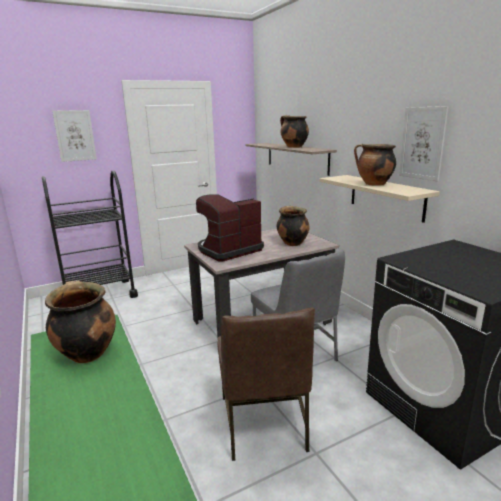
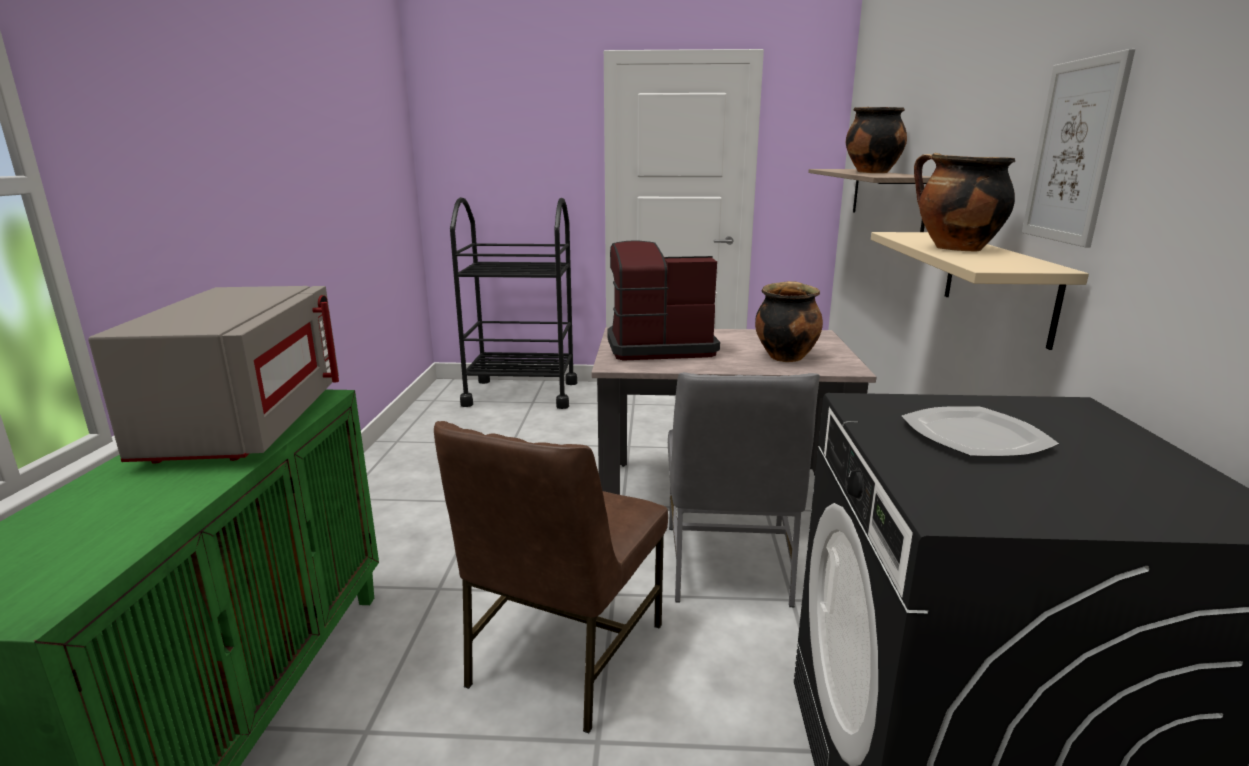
camera: 30 degrees right, 0 degrees up
(75, 135) = (523, 140): picture -> none
(86, 353) = (247, 424): cooking pot -> grey microwave
(448, 263) = (973, 436): none -> plate

